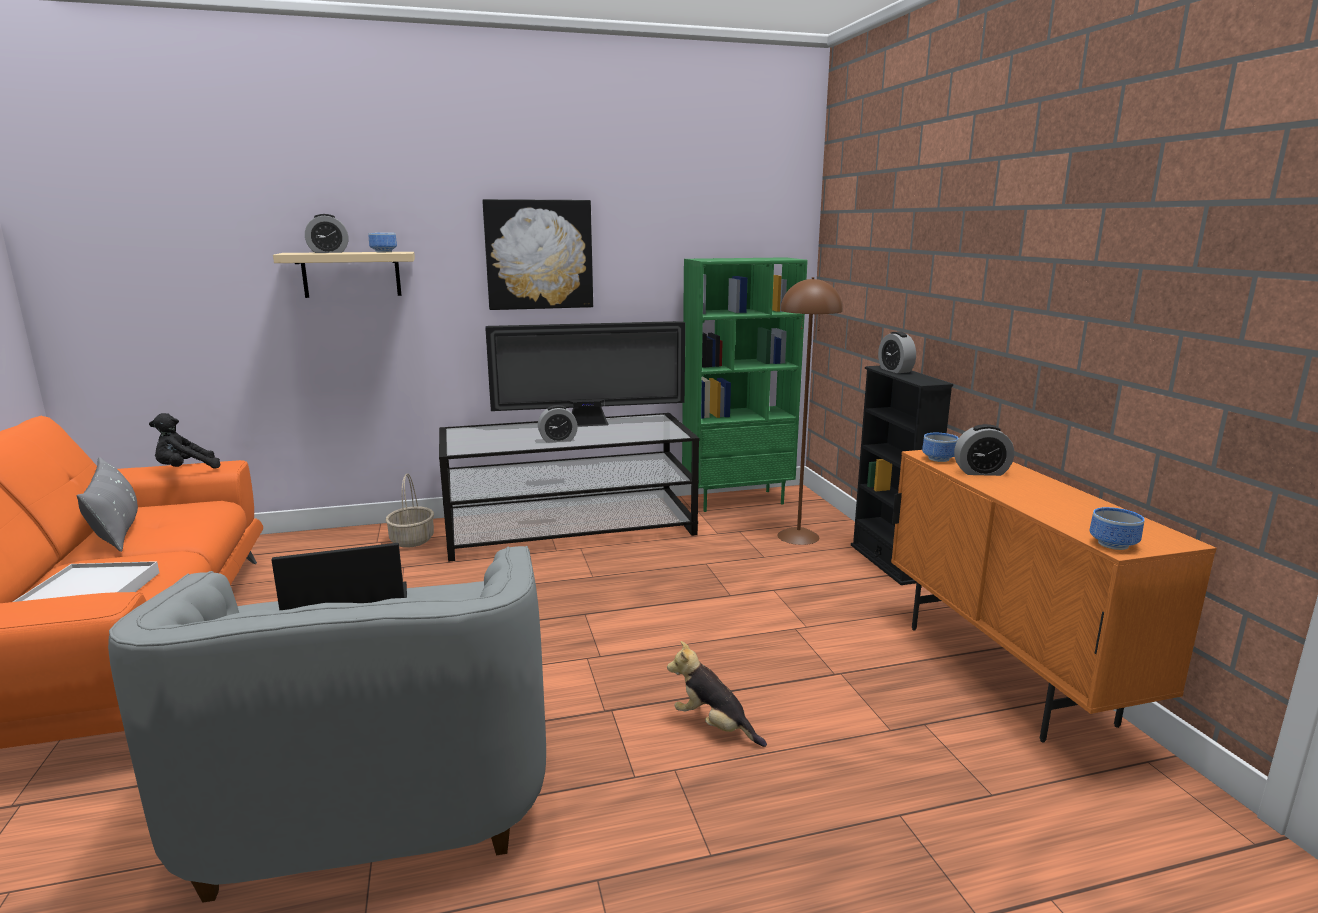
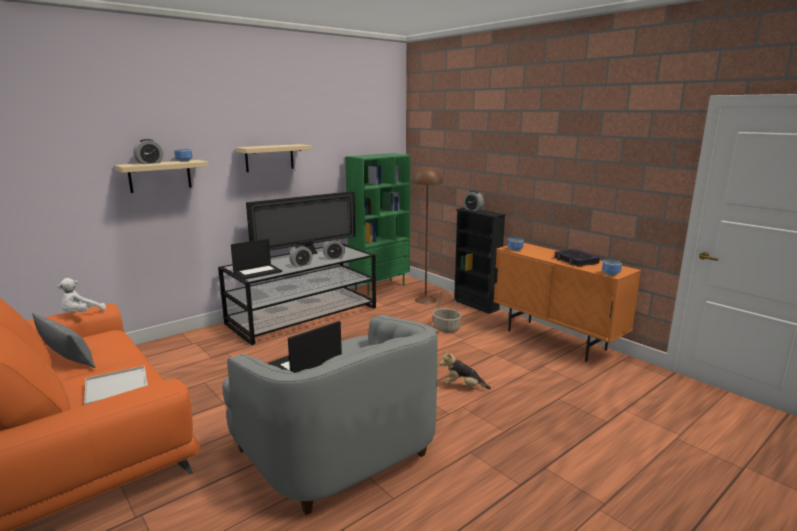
camera: 25 degrees left, 0 degrees up
(186, 470) = (81, 314): black plush toy -> white plush toy
(412, 540) = (215, 338): basket -> basket (446, 328)
(480, 442) = (258, 272): none -> laptop
(539, 255) = (269, 158): picture -> beige shelf
(981, 472) = (537, 253): alarm clock -> alarm clock (334, 258)
(1055, 501) = (575, 261): none -> book

